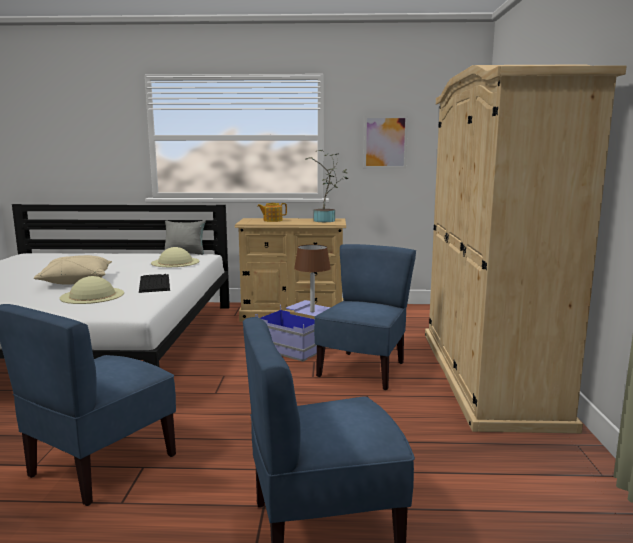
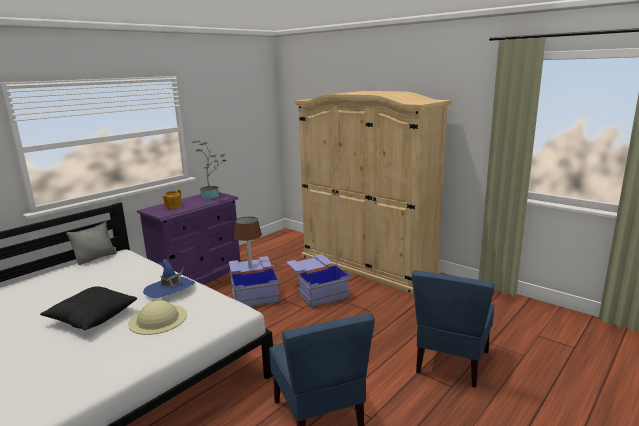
camera: 50 degrees left, 5 degrees up
(76, 281) = (92, 317): beige pillow -> black pillow
(154, 283) = (169, 289): keyboard -> blue hat
(175, 262) = (124, 268): beige hat -> none
(293, 314) = (198, 277): beige dresser -> purple dresser
(363, 370) = (317, 291): blue chair -> blue storage box
(385, 142) = (224, 126): picture -> none

